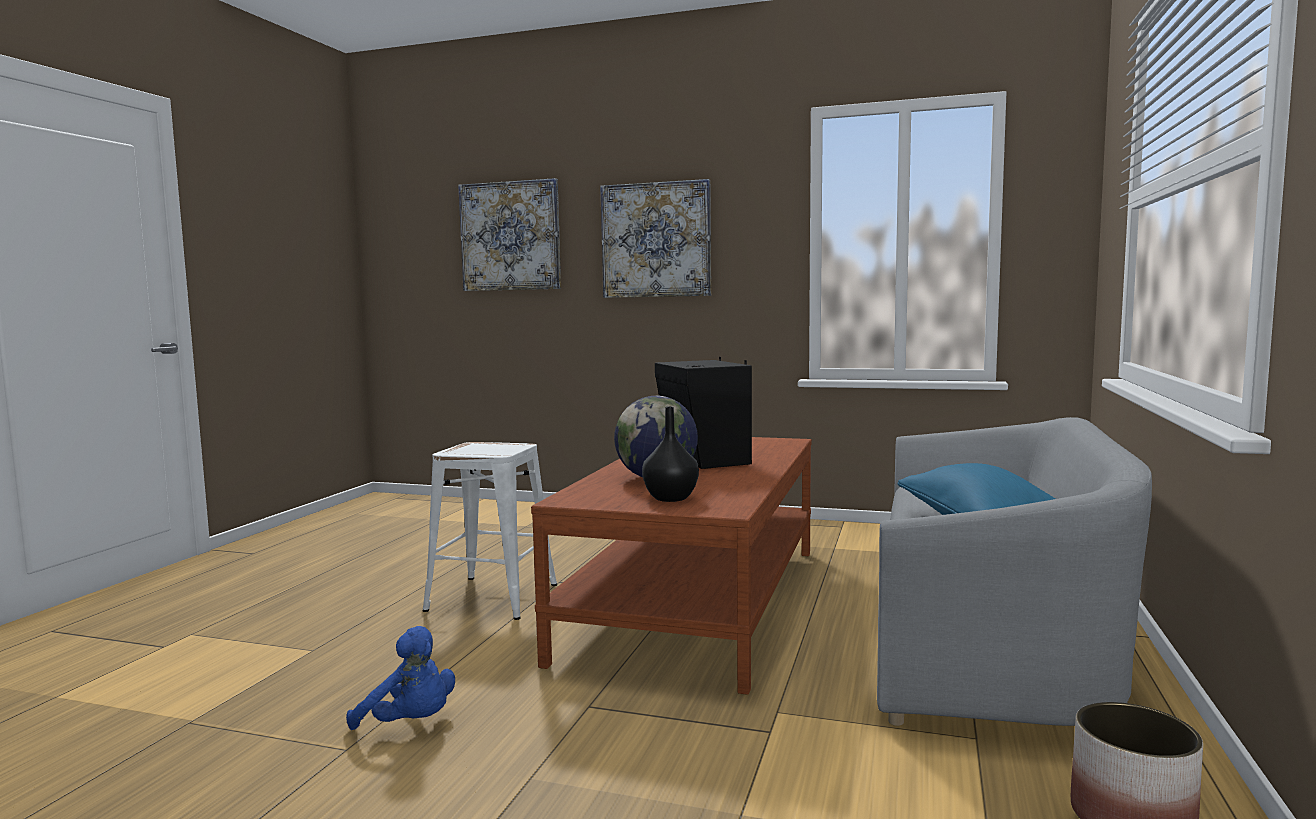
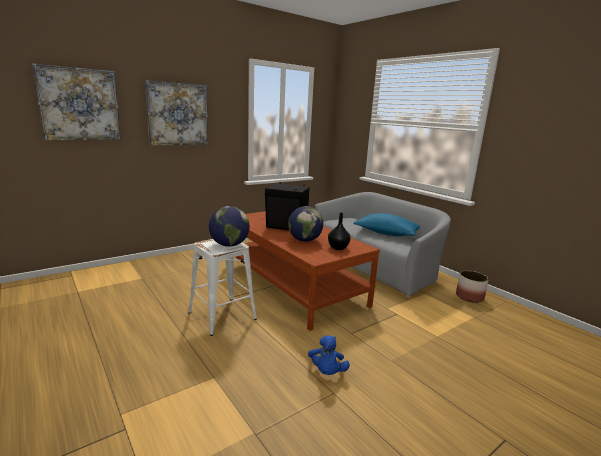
camera: 55 degrees left, 10 degrees up
(410, 724) = (327, 372): blue plush toy -> blue plush toy turned 120 degrees clockwise
(491, 451) = (229, 245): none -> globe

